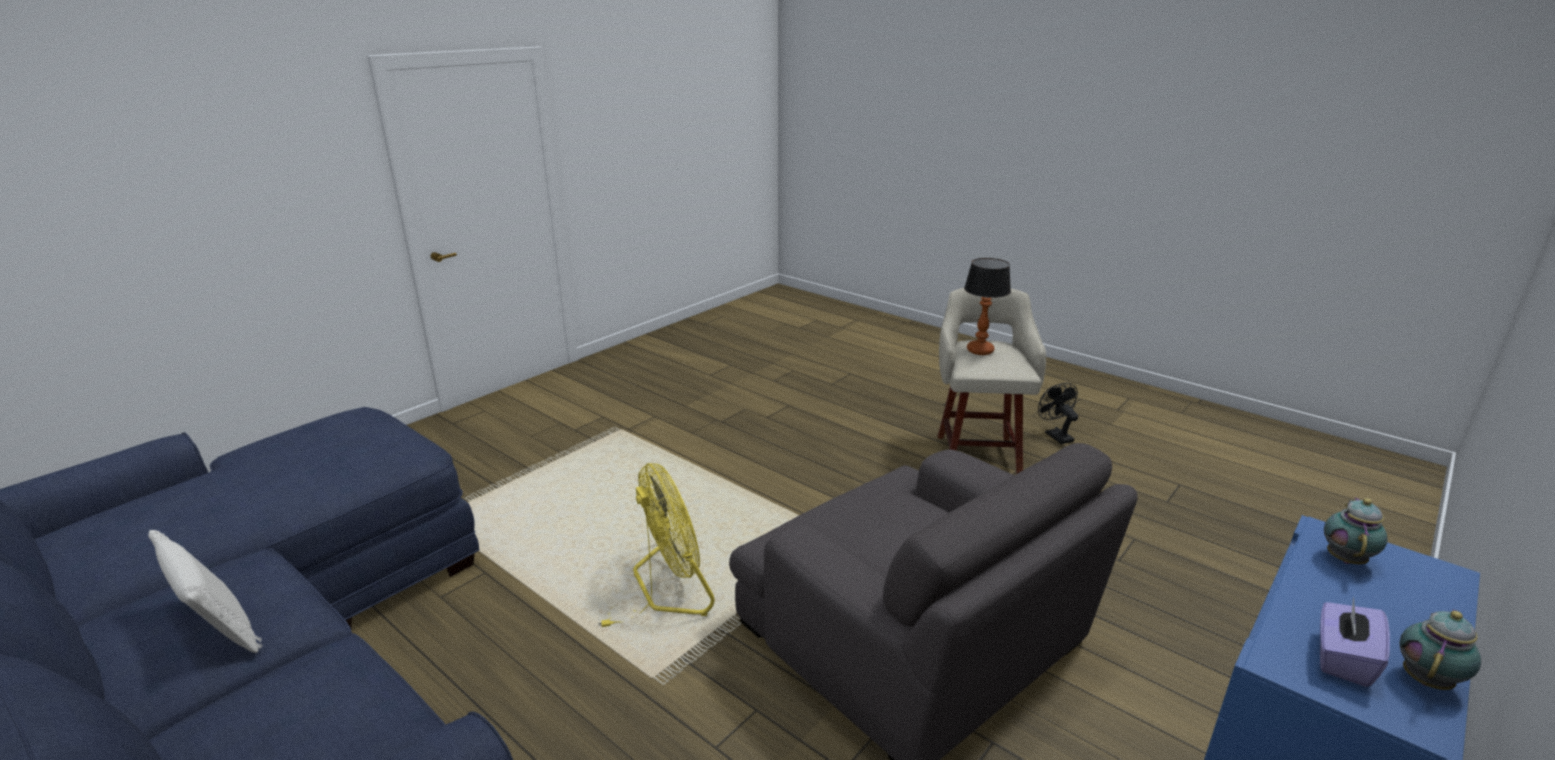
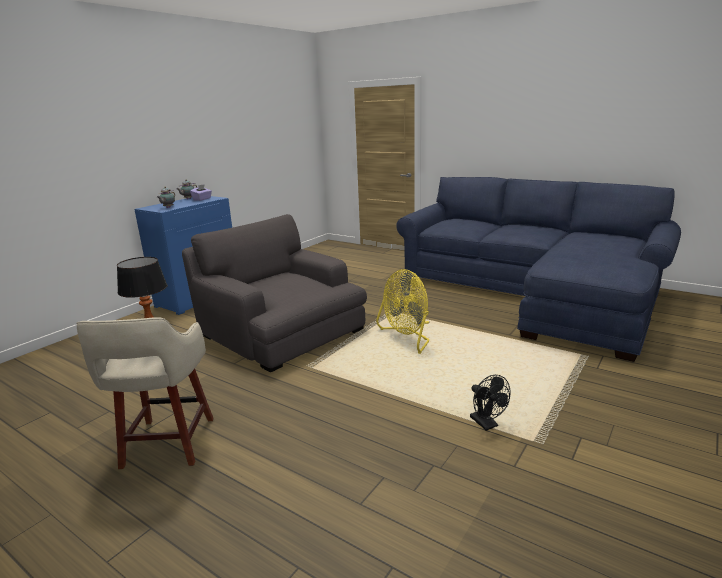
camera: 175 degrees right, 5 degrees down
(217, 625) = (516, 232): white pillow -> none
(1055, 435) = (58, 480): black fan -> black fan (487, 424)

